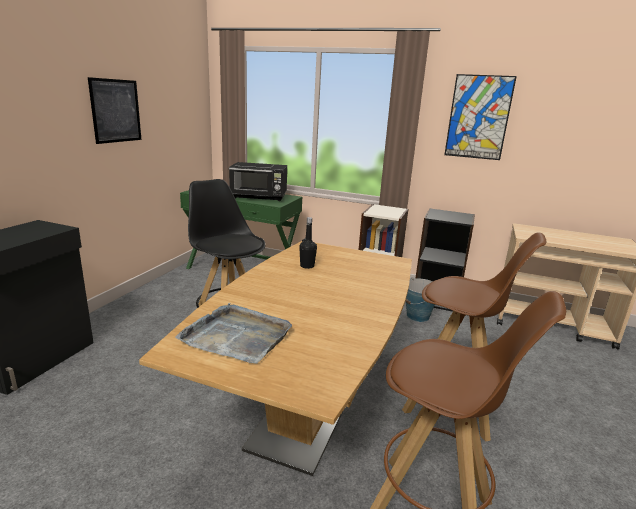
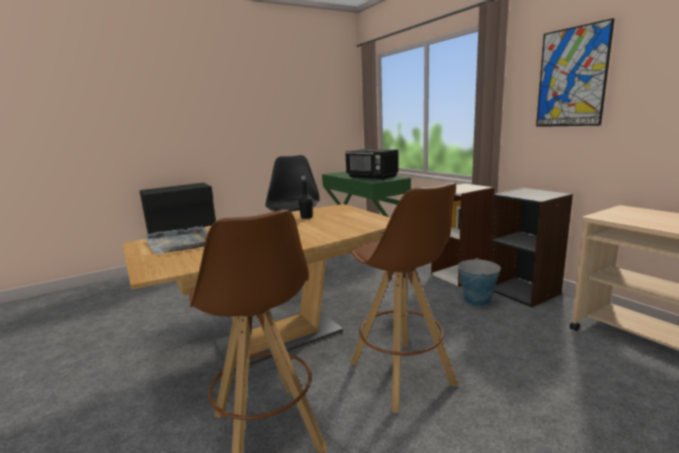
camera: 40 degrees right, 5 degrees down
(116, 111) = (267, 113): picture -> none

